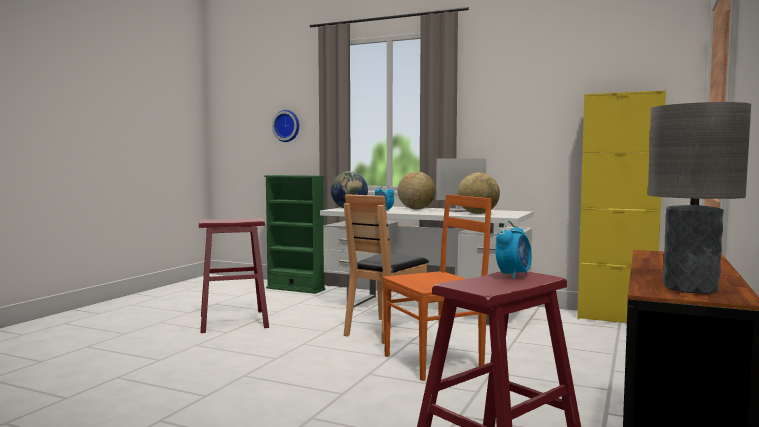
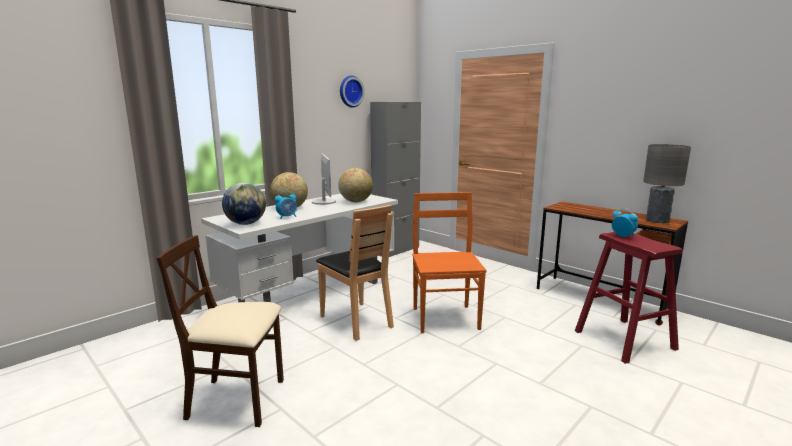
camera: 70 degrees left, 10 degrees up
(233, 321) = (237, 400): red stool -> beige chair
(287, 126) = (50, 125): wall clock -> wall clock (350, 91)
(295, 289) = (139, 341): green bookcase -> none
(616, 319) = (396, 250): yellow cabinet -> grey cabinet

